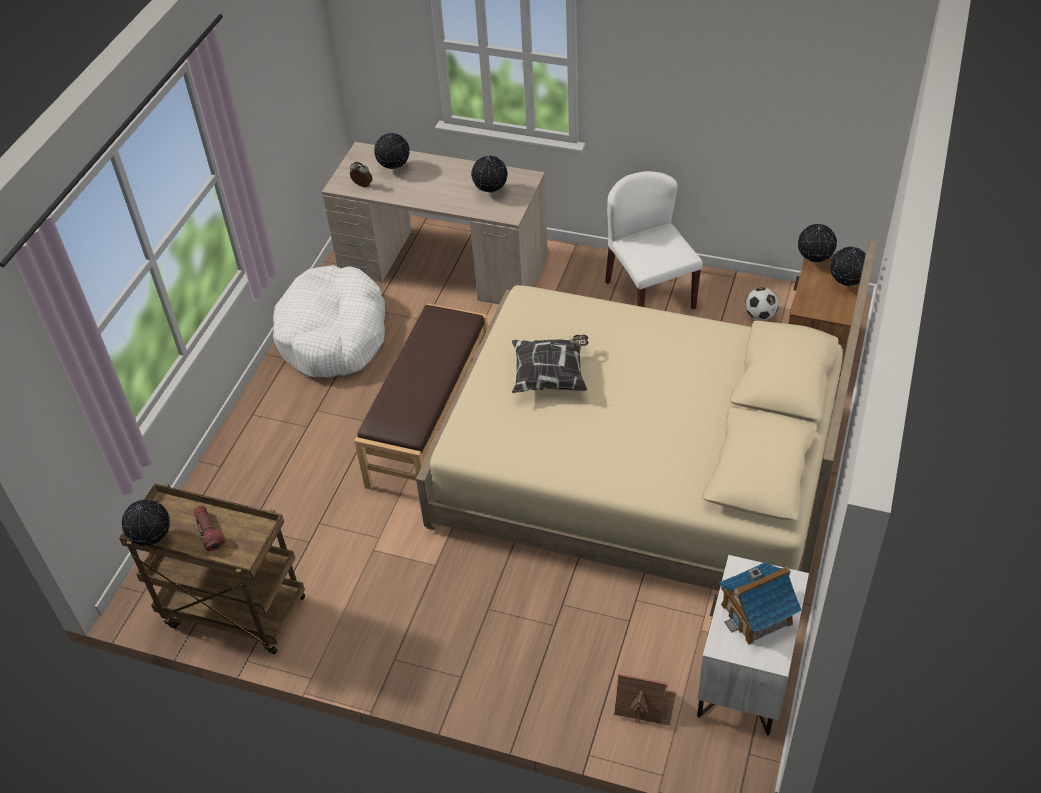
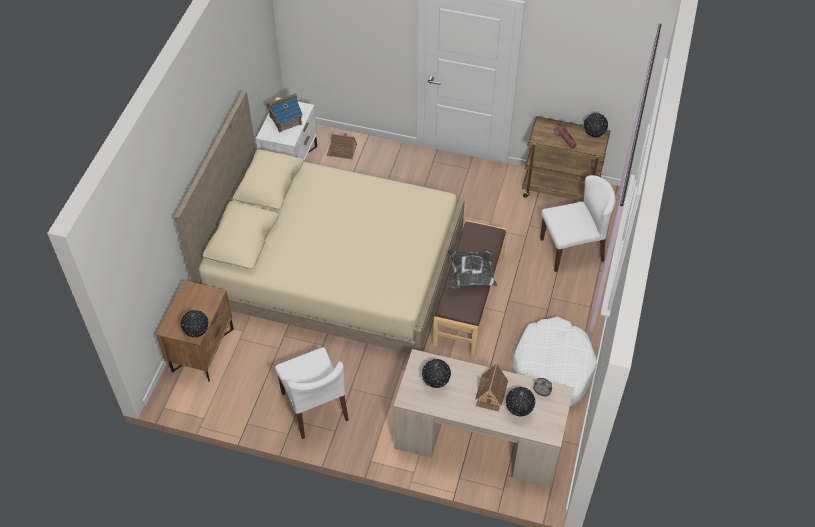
camera: 175 degrees right, 5 degrees up
(250, 500) = (572, 249): none -> white chair
(424, 184) = (491, 393): none -> toy house
(551, 376) = (386, 244): pillow -> pillow (470, 276)
(760, 315) = (234, 386): football -> none
(846, 284) = (181, 313): globe -> none

